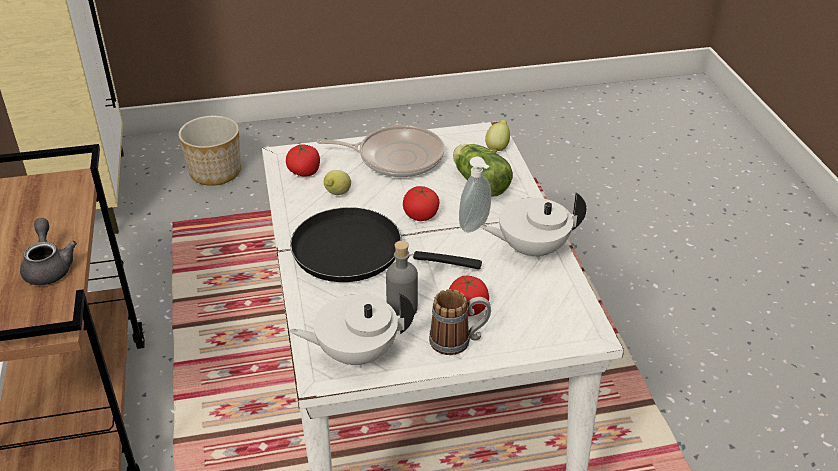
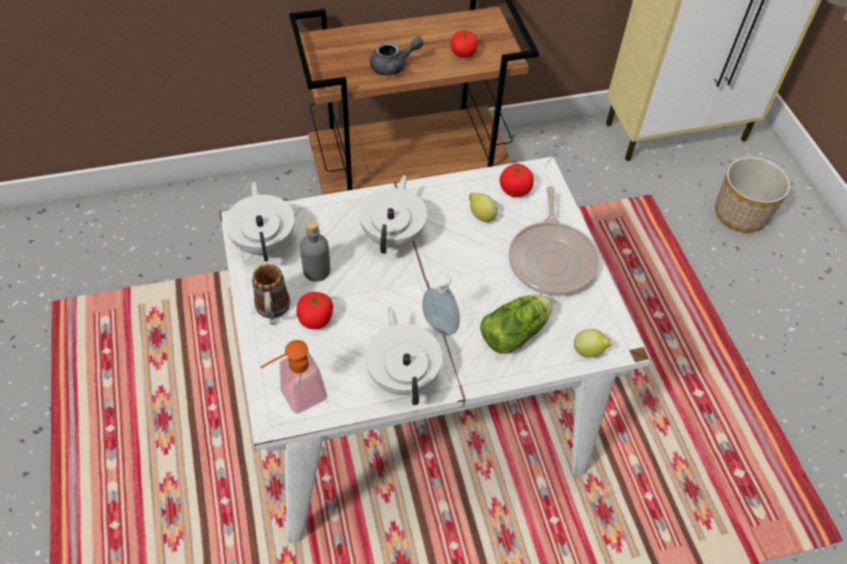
camera: 85 degrees right, 15 degrees up
(356, 252) = (394, 235): black frying pan -> white teapot
(420, 215) = (453, 282): tomato -> tomato (463, 53)
(566, 319) = (296, 398): none -> soap dispenser

